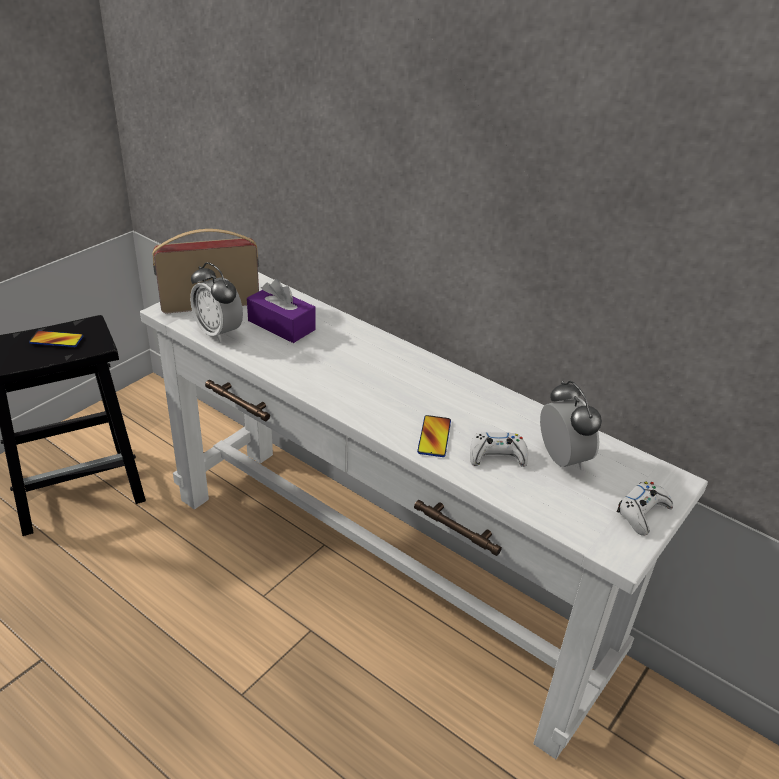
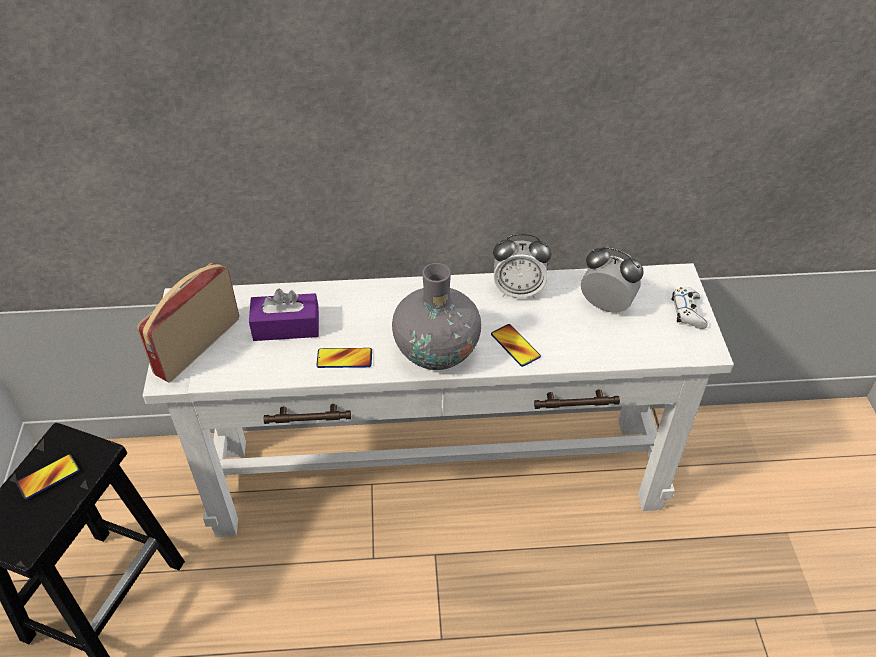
camera: 40 degrees left, 10 degrees up
(218, 332) = (244, 368): alarm clock -> alarm clock (518, 291)
(291, 366) = (344, 359): none -> phone
(365, 402) = (436, 351): none -> grey vase
(497, 456) = (568, 332): white game controller -> none

